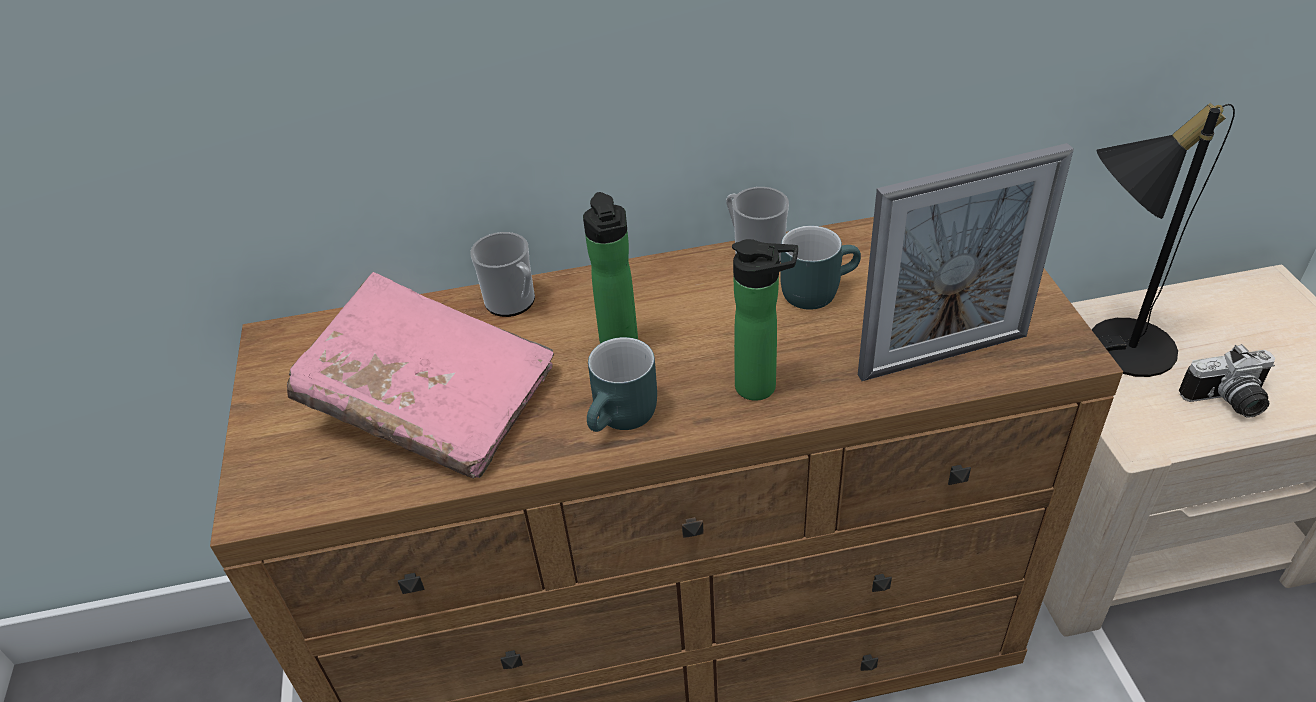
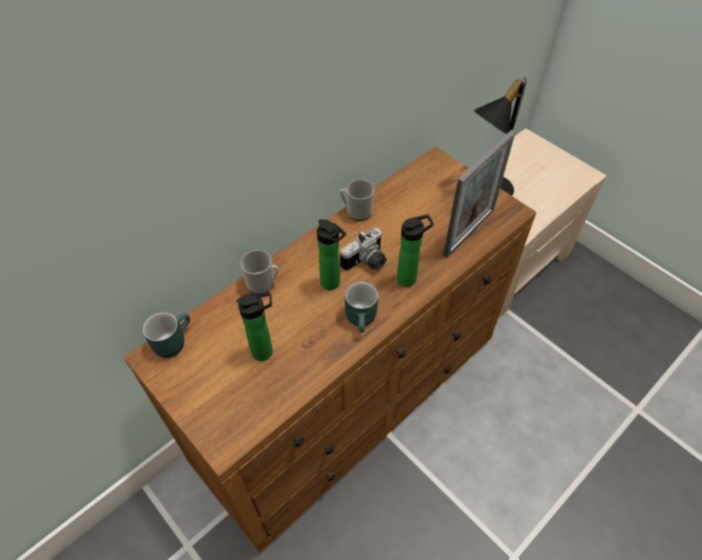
camera: 35 degrees left, 10 degrees up
(431, 400) = (265, 351): pink book -> bottle
(816, 289) = (396, 220): turquoise mug -> turquoise mug (172, 340)
(1228, 402) = (541, 200): camera -> camera (367, 263)

